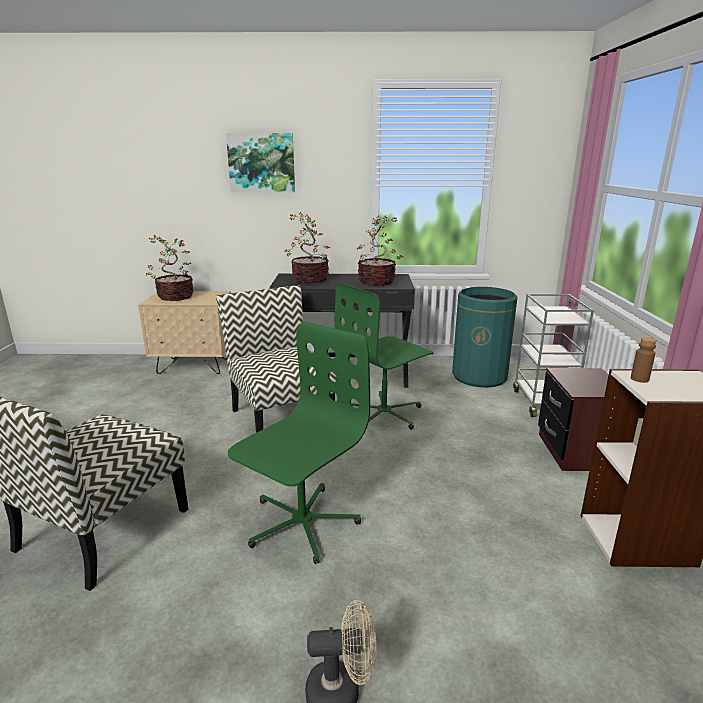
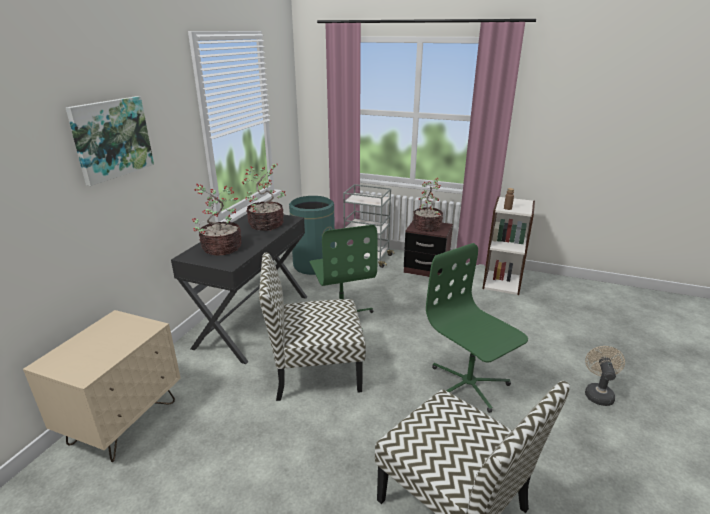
camera: 70 degrees left, 5 degrees up
(174, 297) = (85, 354): potted plant -> potted plant (427, 227)

